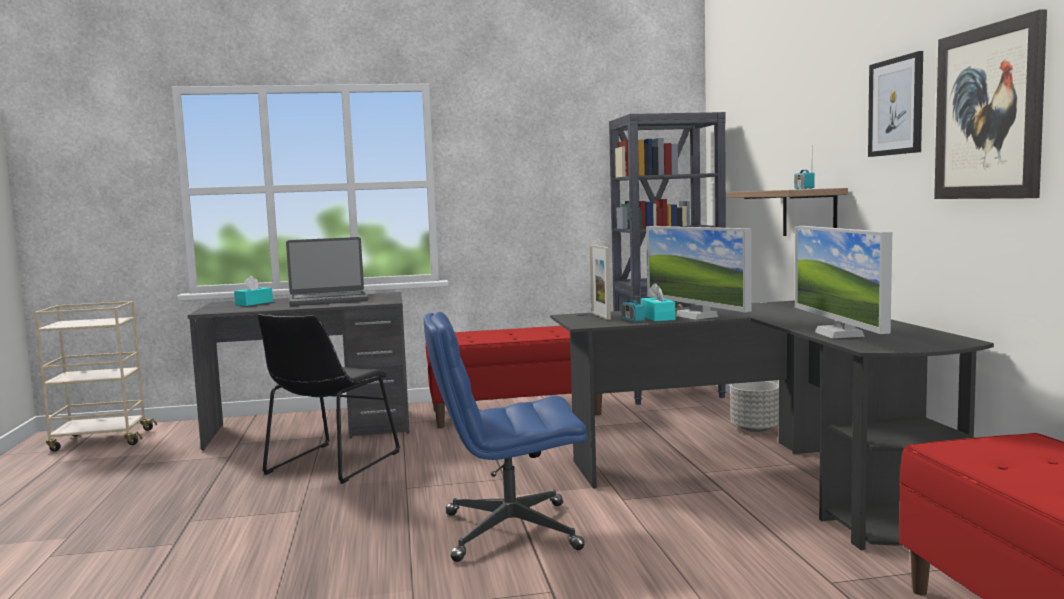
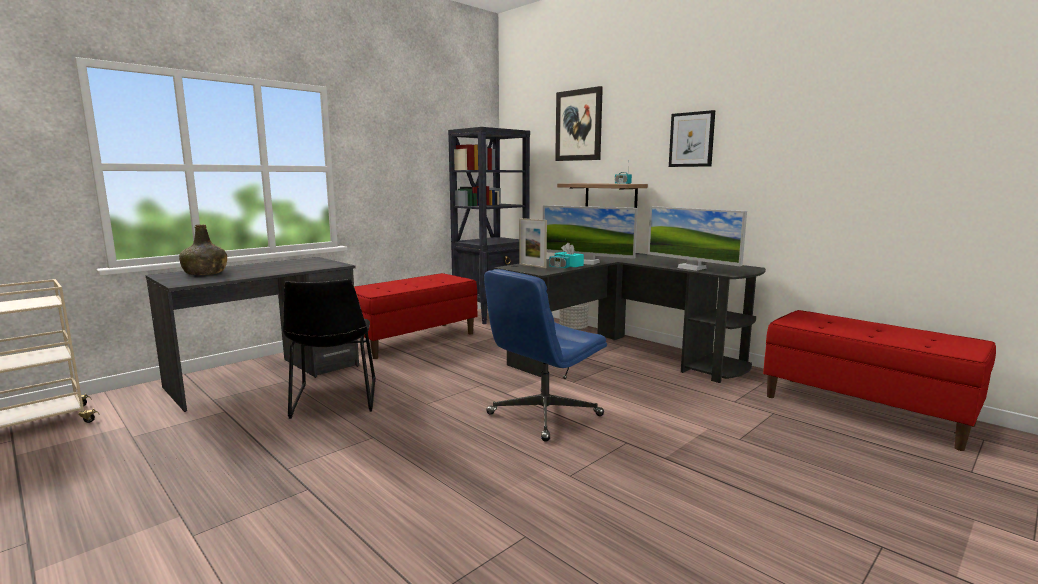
camera: 35 degrees left, 5 degrees up
(254, 303) = (205, 273): turquoise tissue box -> green bottle
(328, 300) = (275, 266): laptop -> none
(988, 113) = (764, 148): picture -> picture (578, 125)

